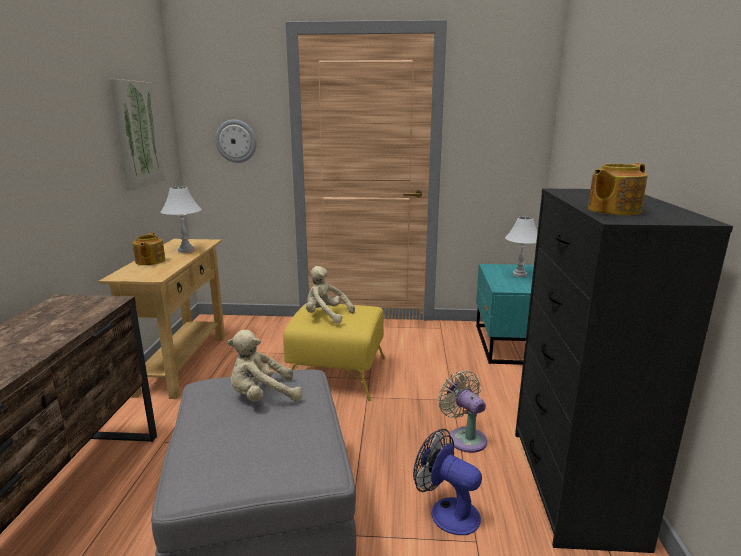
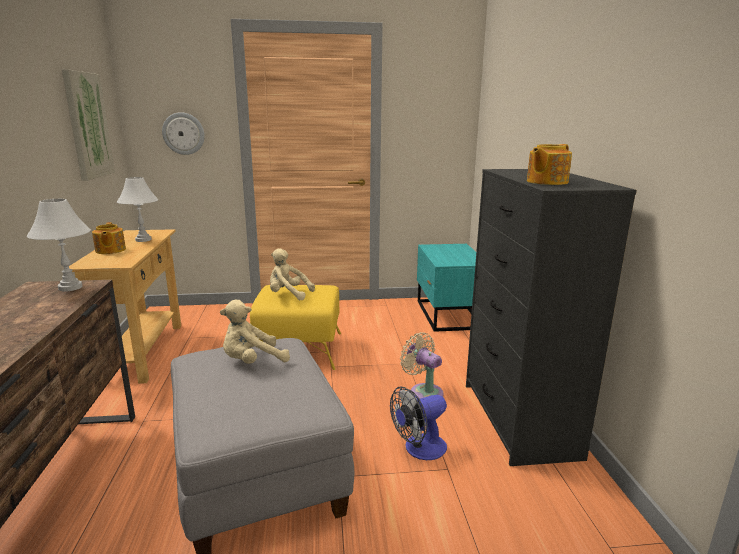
camera: 10 degrees left, 0 degrees up
(447, 511) = (419, 449): fan -> fan turned 60 degrees counterclockwise
(519, 275) = (455, 252): white table lamp -> white table lamp (70, 287)

